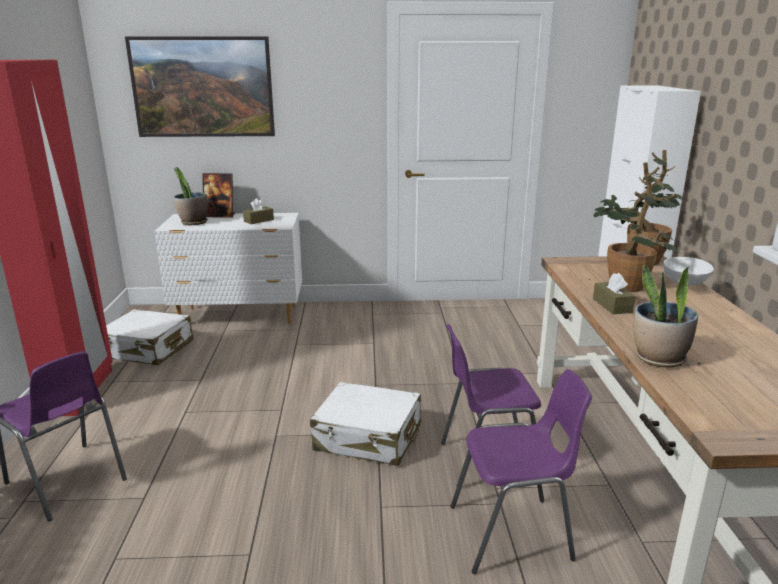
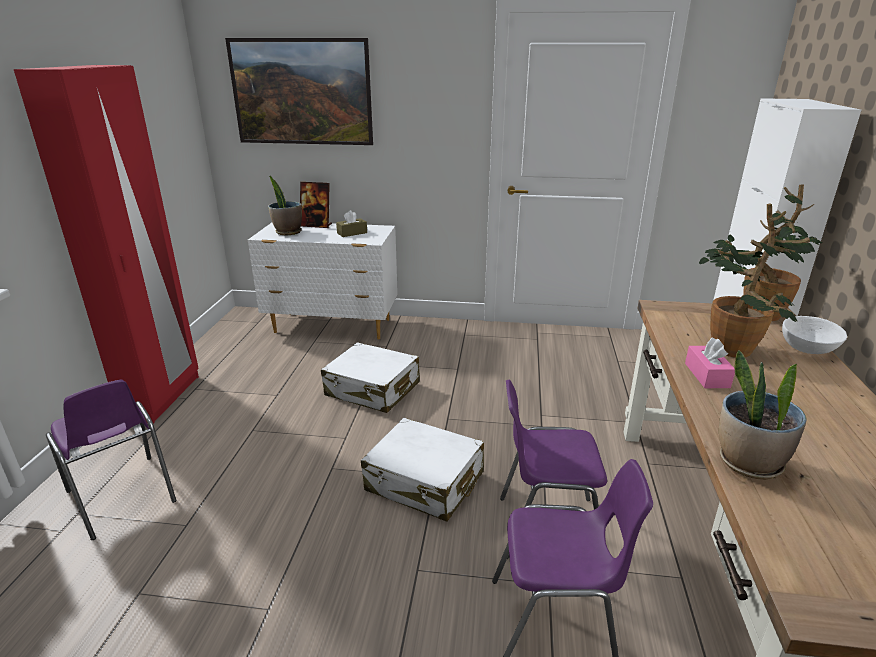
camera: 10 degrees right, 5 degrees up
(148, 349) = (237, 356): white suitcase -> white suitcase (372, 389)
(612, 305) = (706, 375): brown tissue box -> pink tissue box

